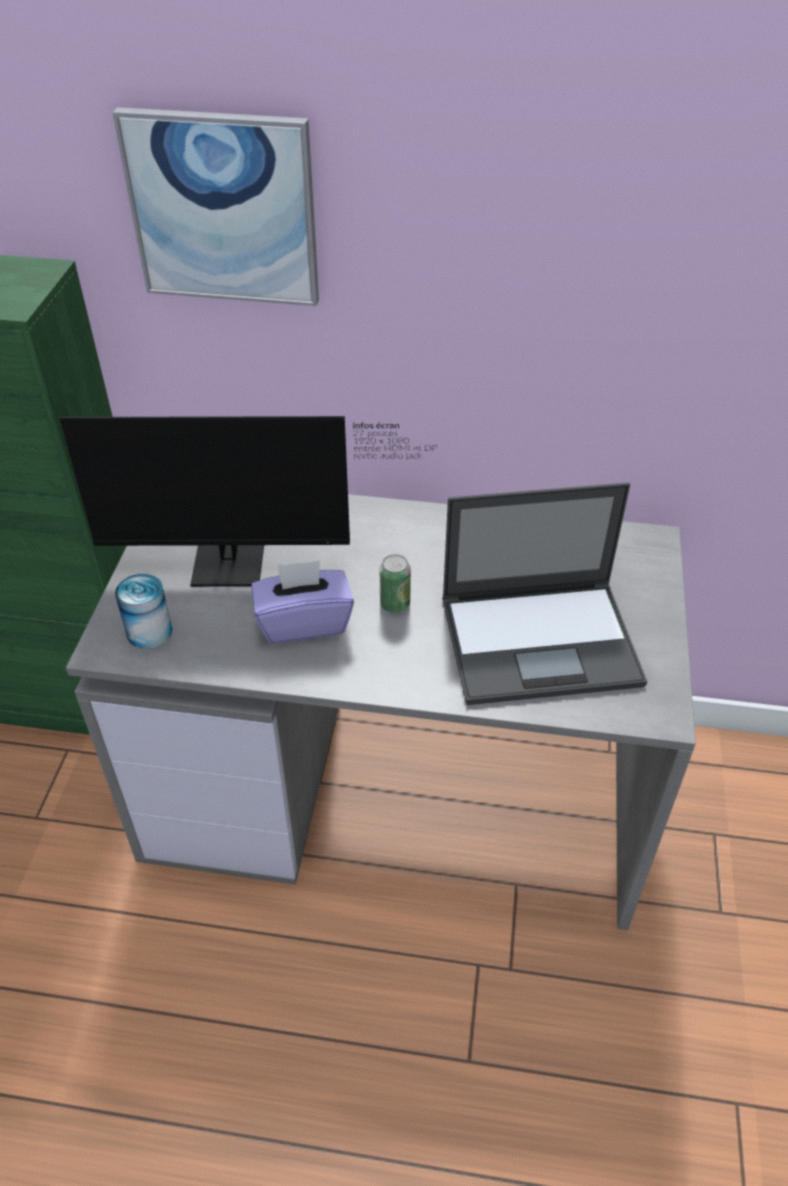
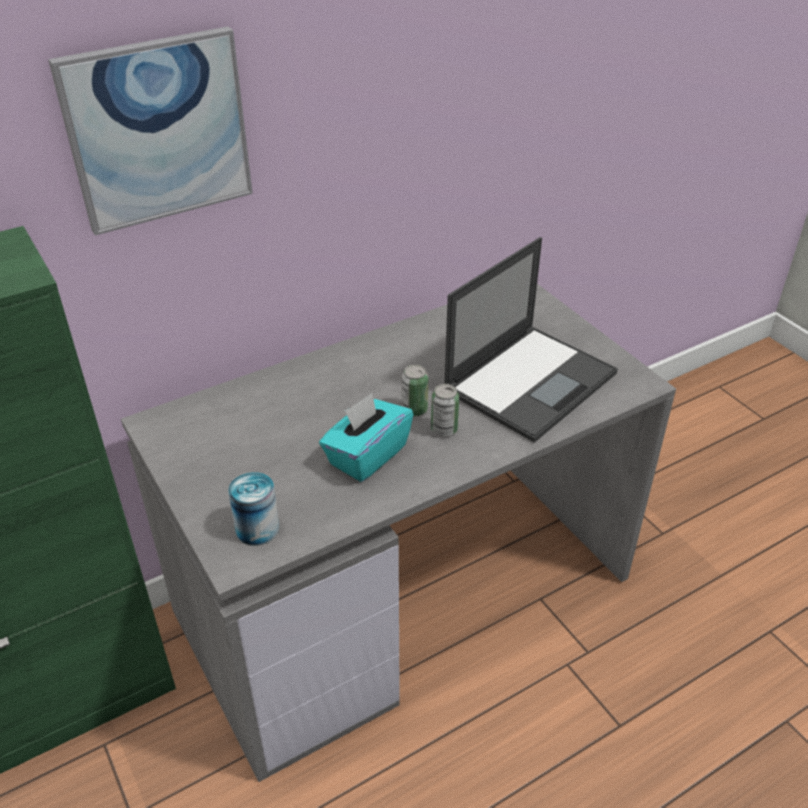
camera: 40 degrees left, 5 degrees down
(241, 565) = (271, 445): monitor -> none
(304, 622) = (367, 455): purple tissue box -> turquoise tissue box
(398, 639) = (444, 429): none -> can

